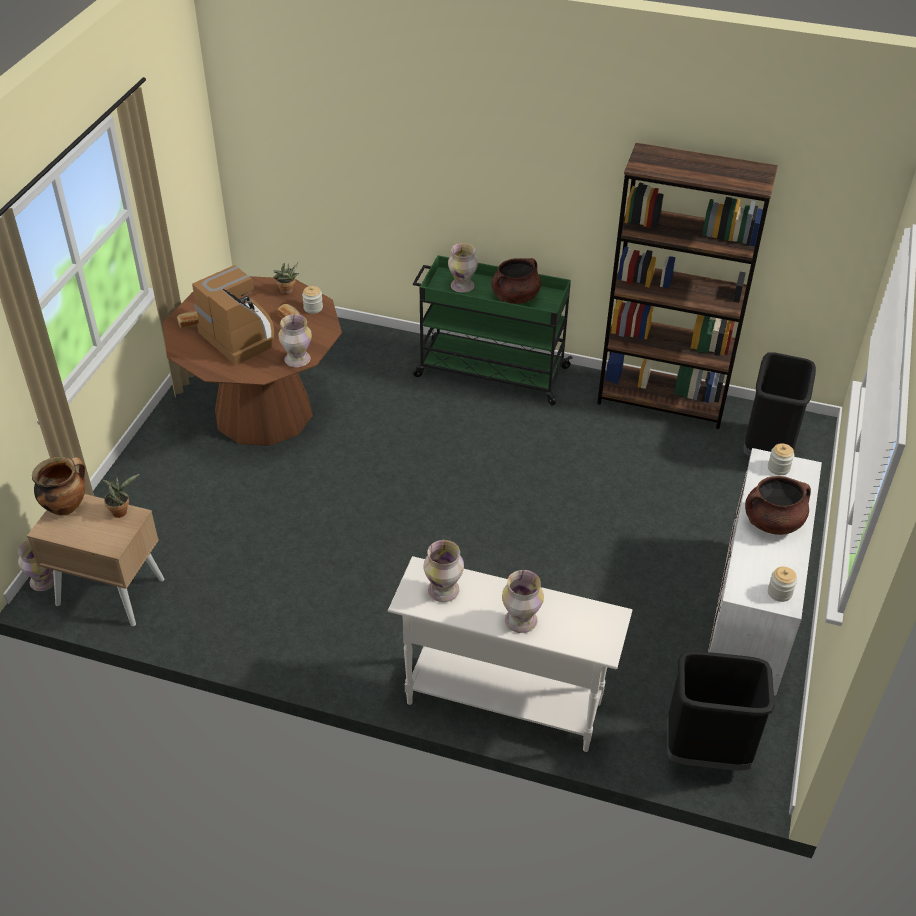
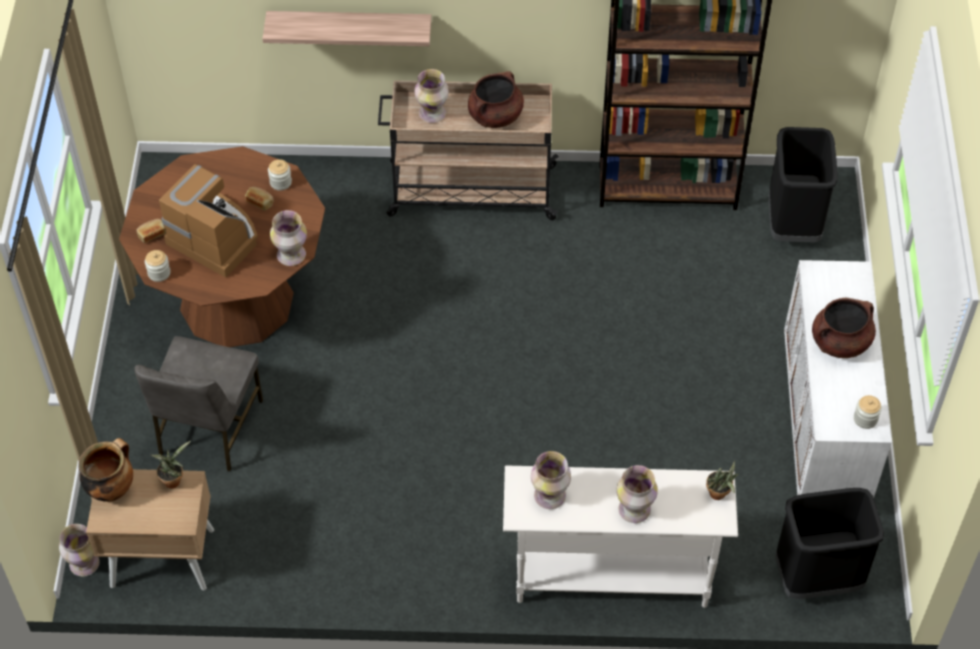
camera: 15 degrees left, 10 degrees up
(196, 500) = (208, 428): none -> grey chair
(287, 292) = (242, 167): potted plant -> potted plant (719, 495)
(406, 197) = (350, 27): none -> shelf
(490, 371) = (470, 191): green cart -> beige cart
(778, 468) = (830, 278): jar -> jar (159, 273)

